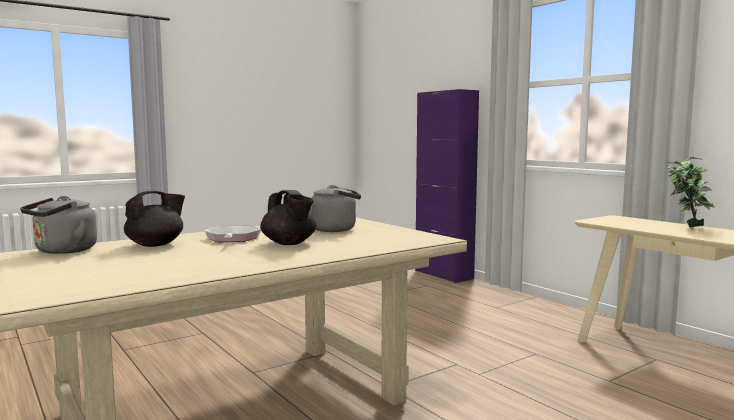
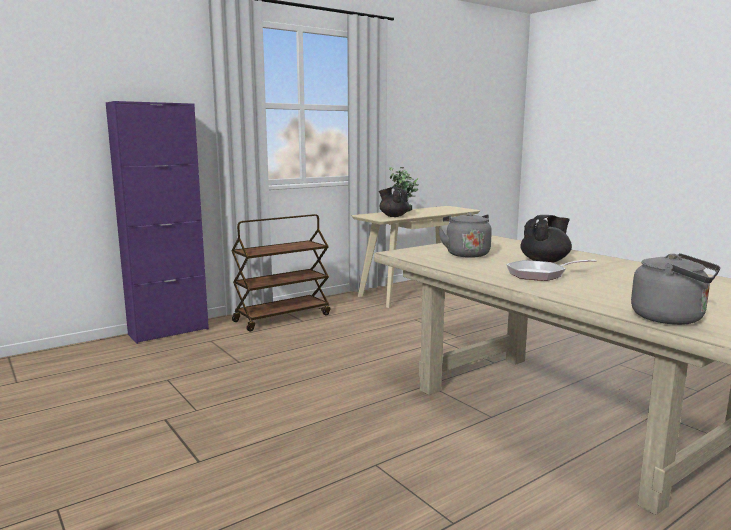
camera: 90 degrees left, 5 degrees up
(156, 245) = (596, 292): black teapot -> black teapot (393, 216)
(500, 300) = (282, 318): none -> brown cart

